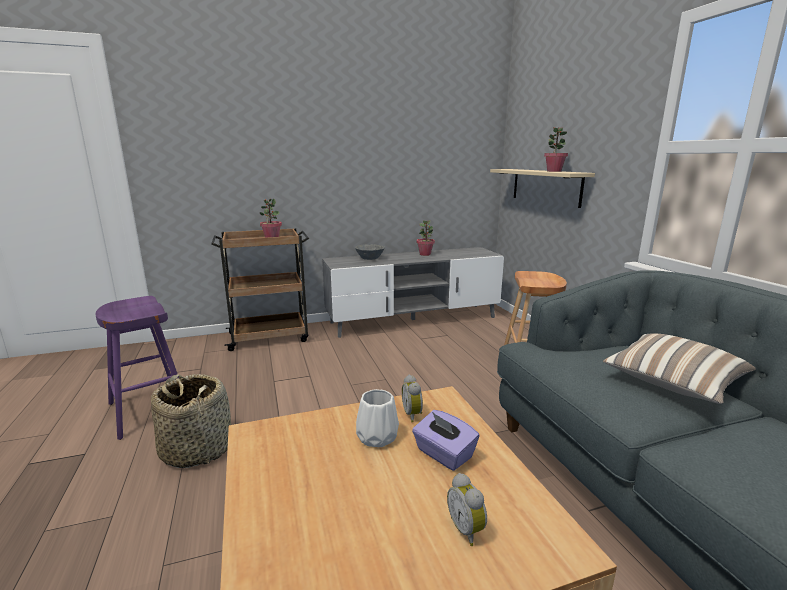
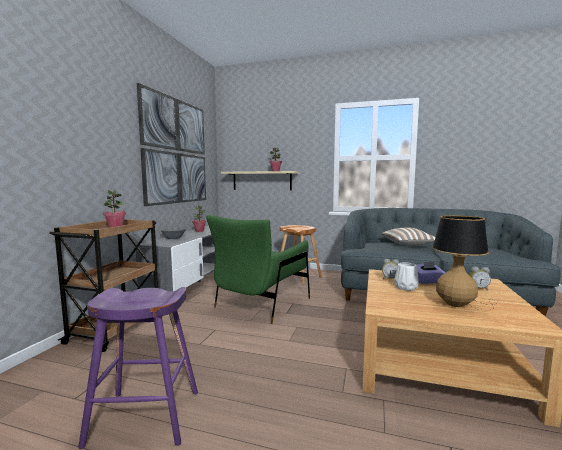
camera: 55 degrees left, 10 degrees down
(197, 449) = (255, 397): basket -> none
(332, 509) = (460, 304): none -> table lamp
(402, 144) = (176, 151): none -> picture
(402, 373) = (261, 304): none -> green armchair

